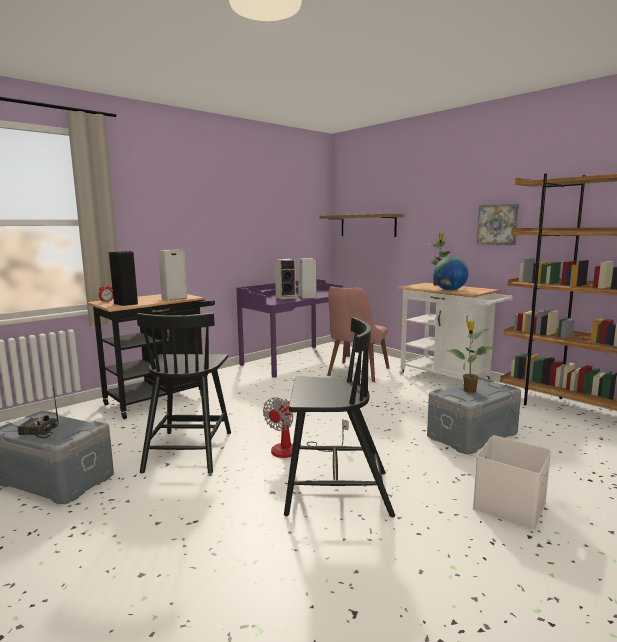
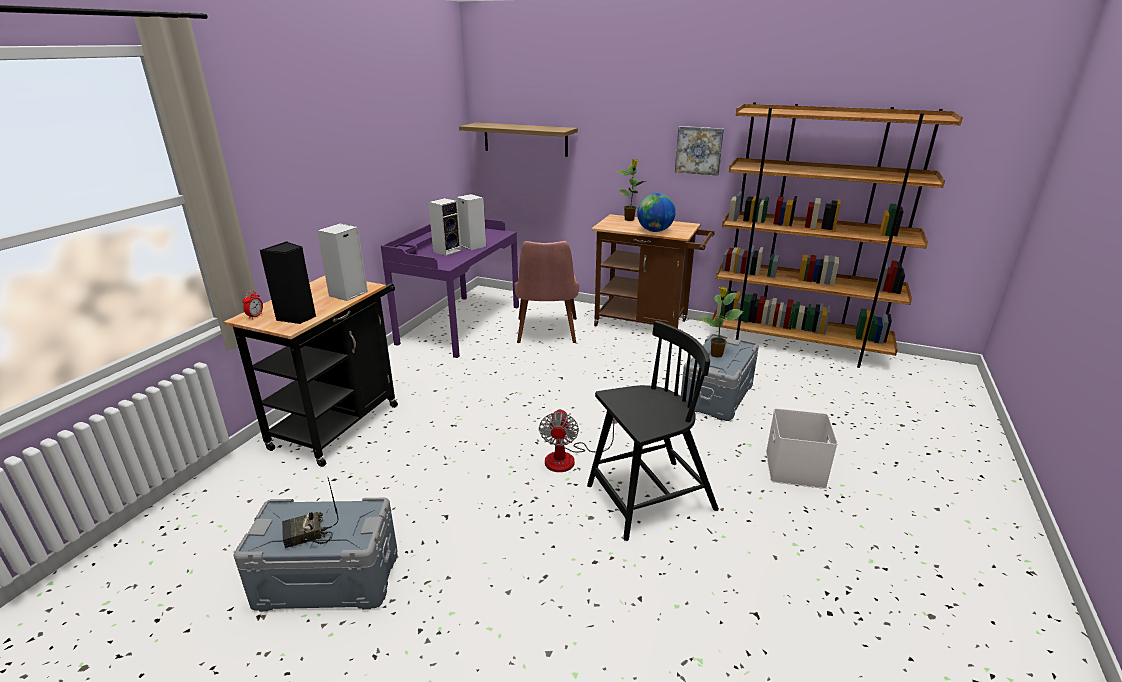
camera: 25 degrees left, 15 degrees up
(189, 450) = (453, 490): black chair -> none
(448, 379) = (647, 324): white cart -> brown cart

